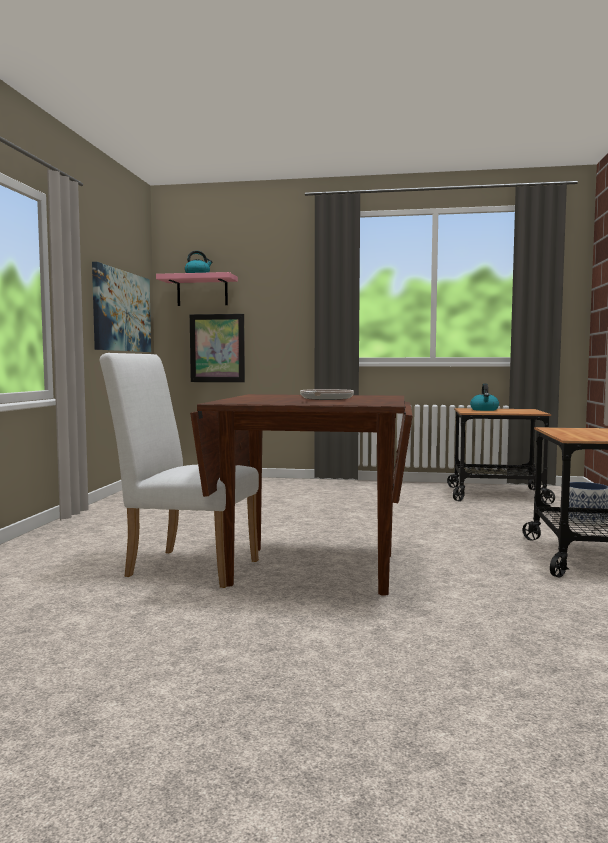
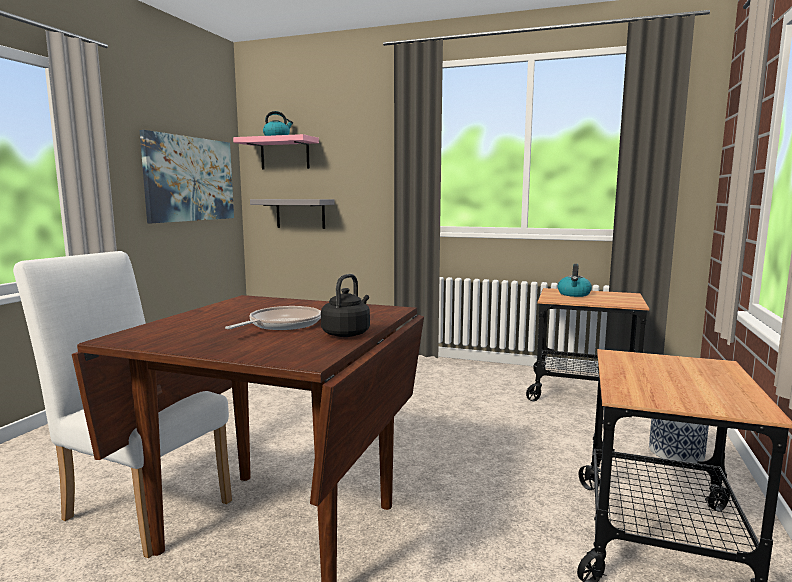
camera: 10 degrees right, 5 degrees up
(217, 348) = (300, 213): picture -> grey shelf
(383, 400) = (347, 333): none -> black kettle

